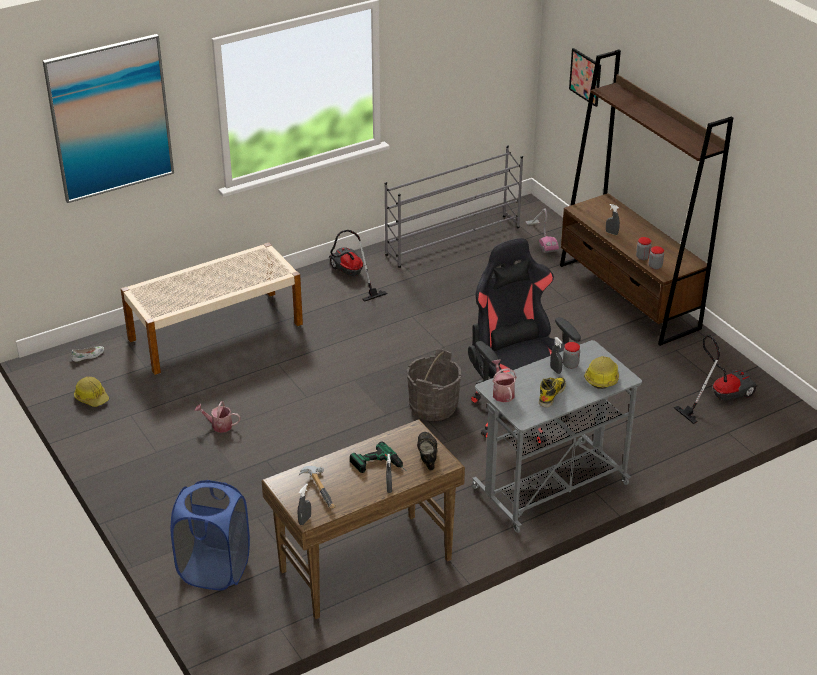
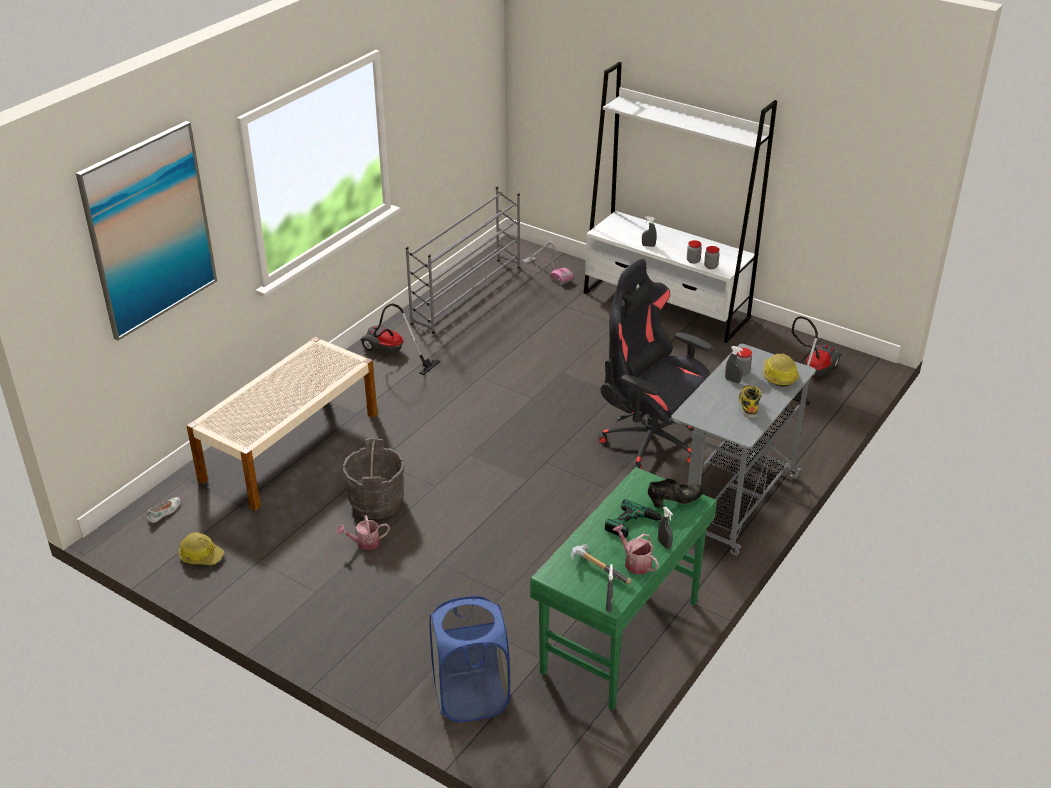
camera: 25 degrees left, 0 degrees up
(365, 566) = (620, 638): brown console table -> green console table
(427, 457) = (674, 501): black shoe -> black shoe turned 105 degrees clockwise
(433, 407) = (567, 458): grey bucket -> grey bucket (376, 502)
(502, 393) = (702, 416): watering can -> watering can (635, 562)
(585, 77) = (572, 99): picture -> none
(628, 296) = (666, 306): brown bookcase -> white bookcase

